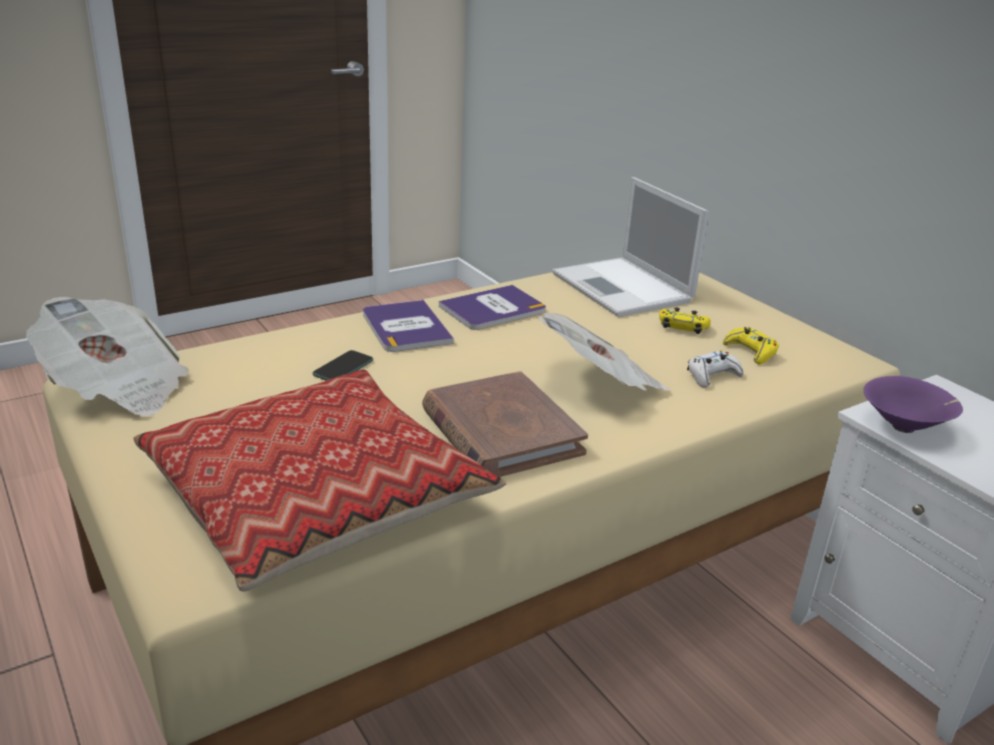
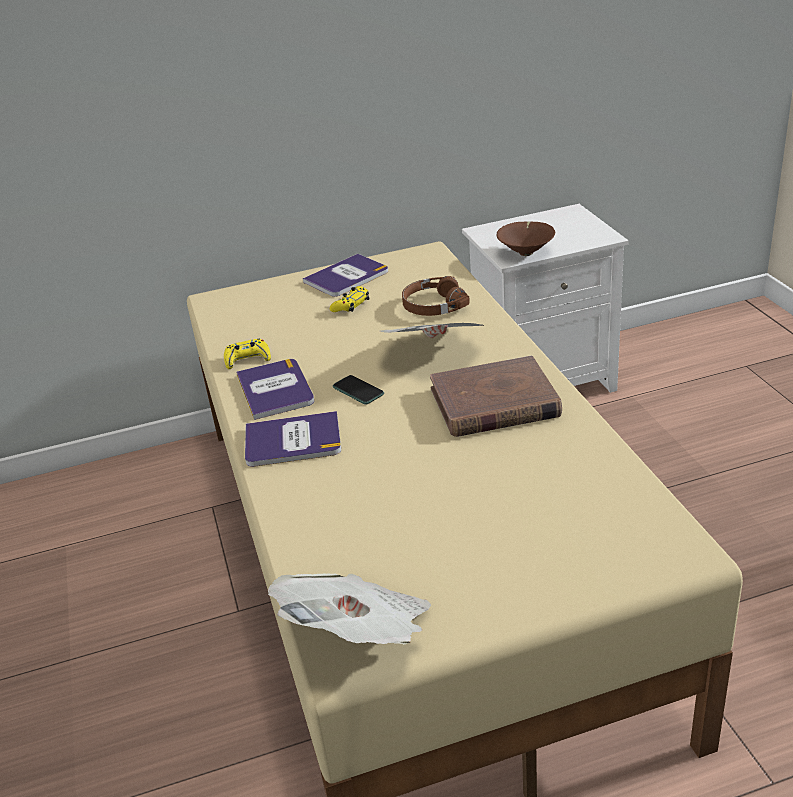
camera: 70 degrees left, 5 degrees up
(317, 495) = (573, 494): pillow -> none
(343, 368) = (364, 480): phone -> phone (358, 391)
(623, 288) = (264, 320): laptop -> none
(712, 376) = (433, 306): white game controller -> brown headphones
(747, 318) = (347, 277): none -> book
(750, 351) = (401, 285): yellow game controller -> yellow game controller (247, 359)
(905, 427) = (526, 252): purple bowl -> brown bowl

